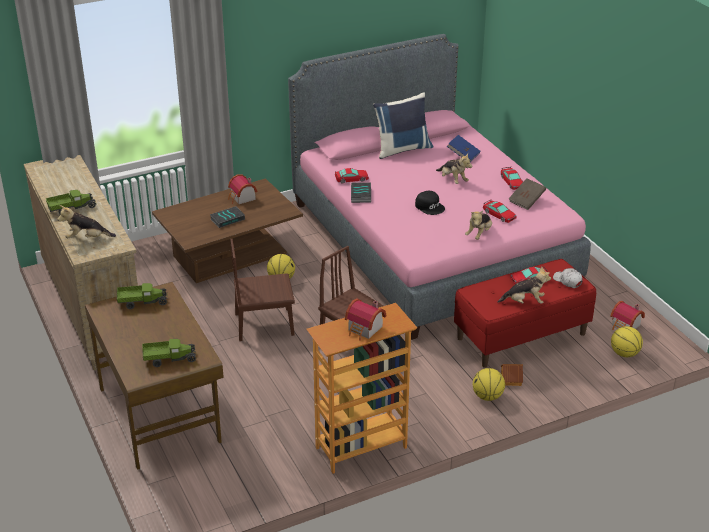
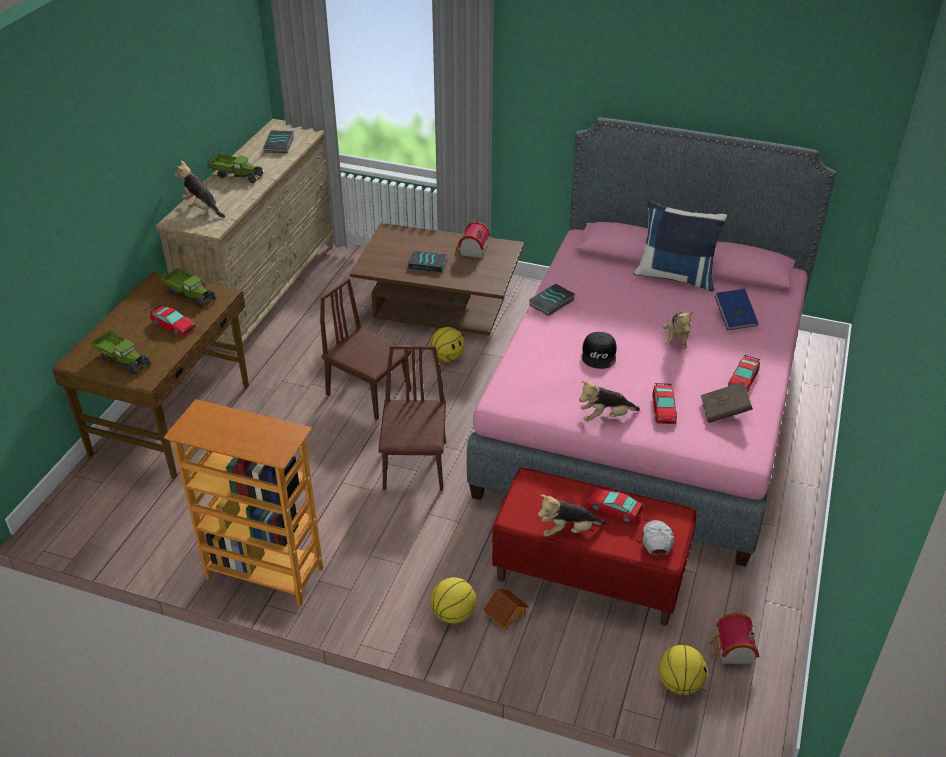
camera: 45 degrees right, 5 degrees up
(65, 177) = (280, 145): none -> book
(351, 179) = (569, 281): toy car -> toy car (173, 325)
(365, 329) = (237, 435): toy house -> none
(524, 302) = (568, 531): plush toy -> plush toy turned 120 degrees clockwise

